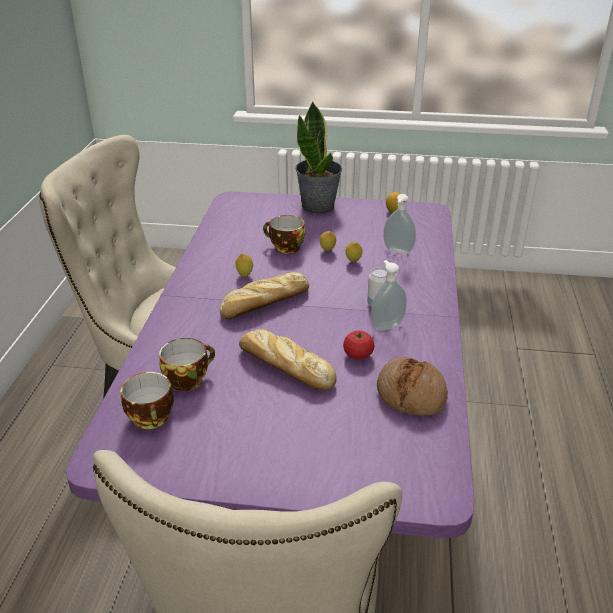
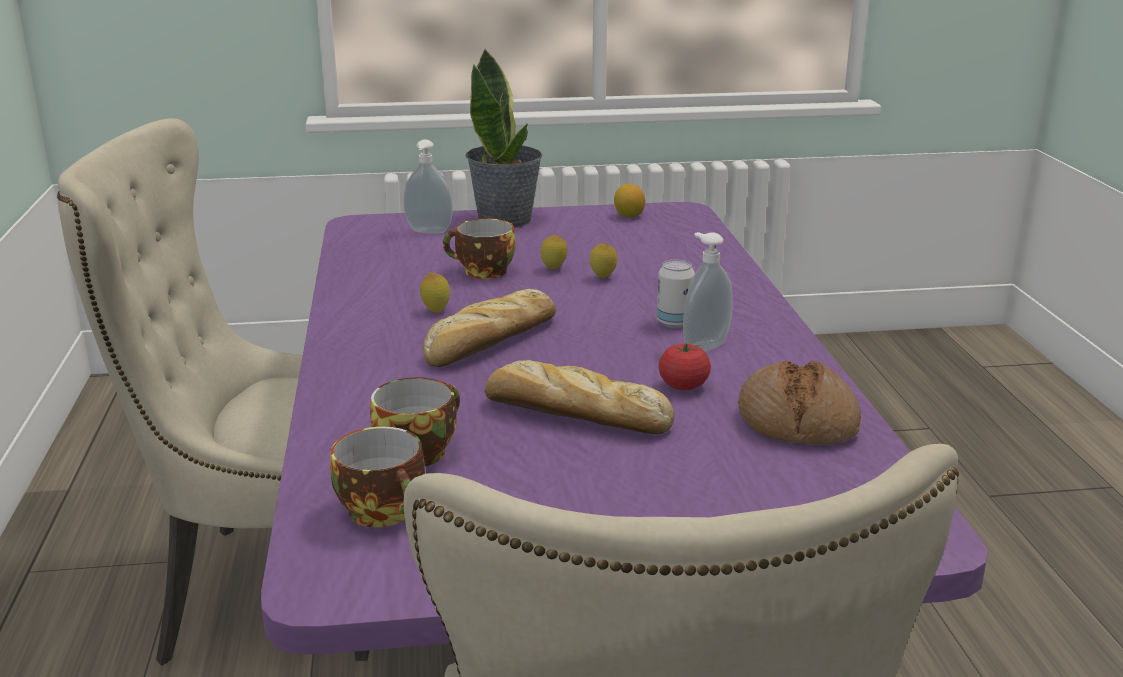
camera: 15 degrees left, 10 degrees down
(397, 251) = (663, 260): soap dispenser -> soap dispenser (428, 232)

